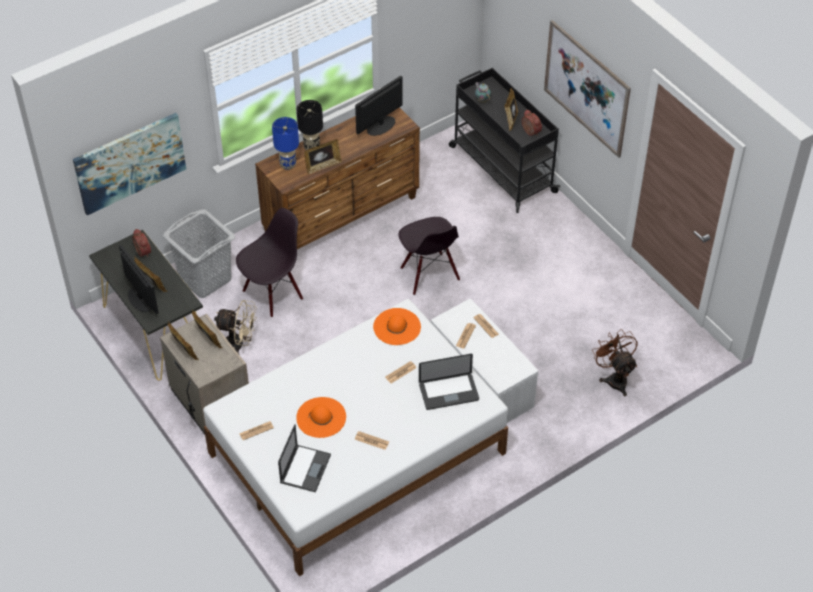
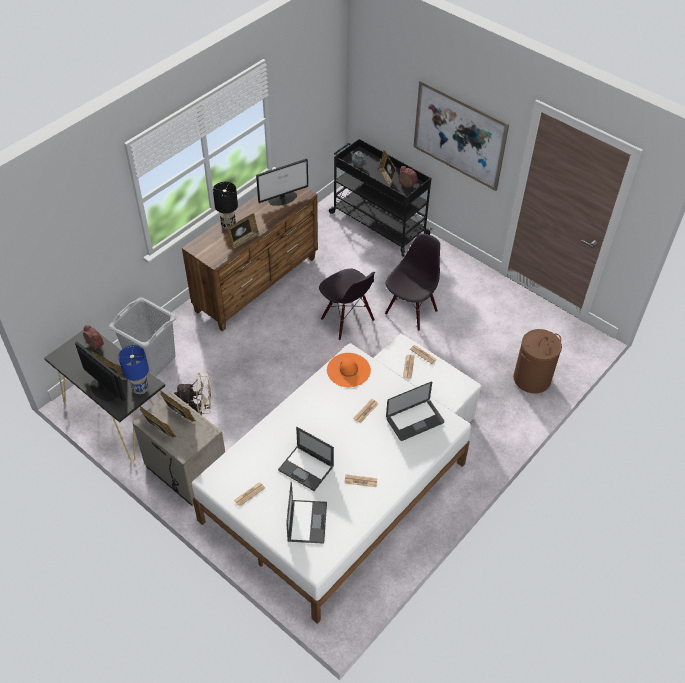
camera: 15 degrees left, 0 degrees up
(130, 162) = (69, 263): picture -> none
(272, 294) = (216, 362): black chair -> black chair (410, 311)
(288, 165) = (212, 244): blue table lamp -> blue table lamp (141, 389)
(321, 417) = (306, 468): orange hat -> laptop
(380, 126) = (283, 198): monitor -> monitor turned 150 degrees counterclockwise
(614, 378) = (531, 379): brown fan -> brown laundry basket

